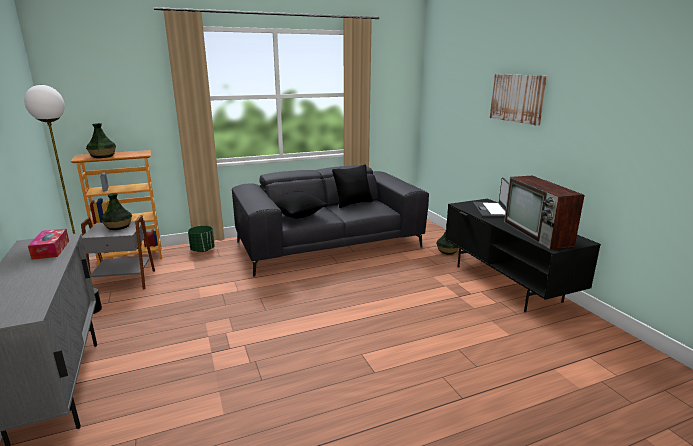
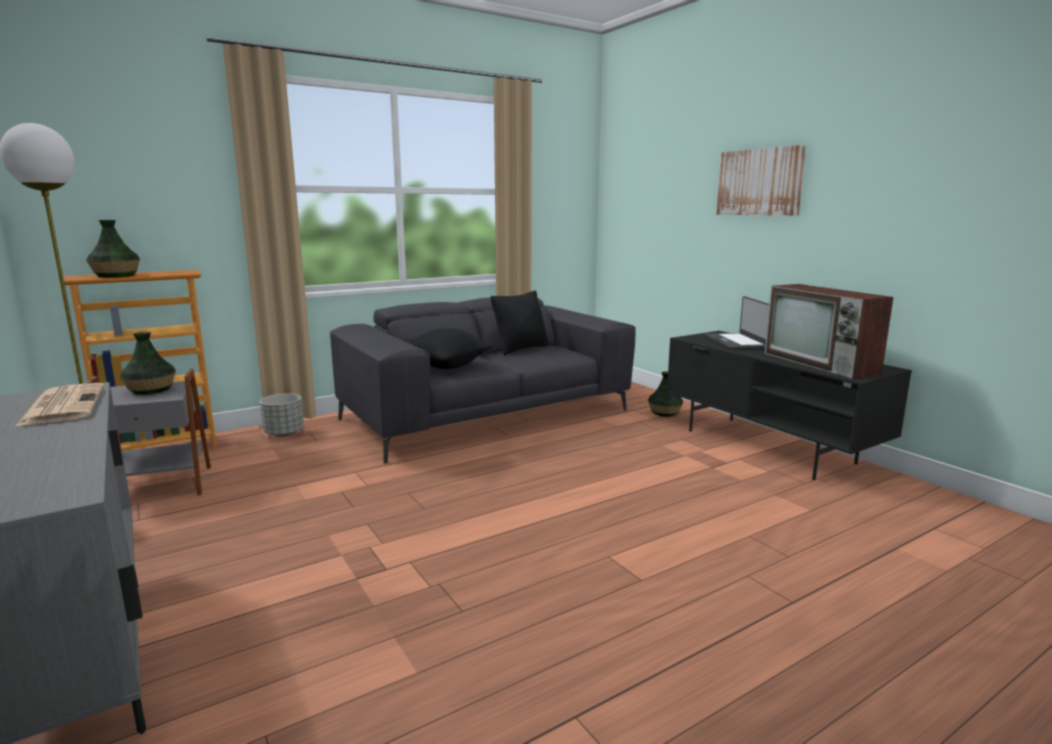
camera: 10 degrees left, 5 degrees down
(51, 250) = (63, 405): tissue box -> newspaper
(203, 250) = (284, 433): green planter -> grey planter

